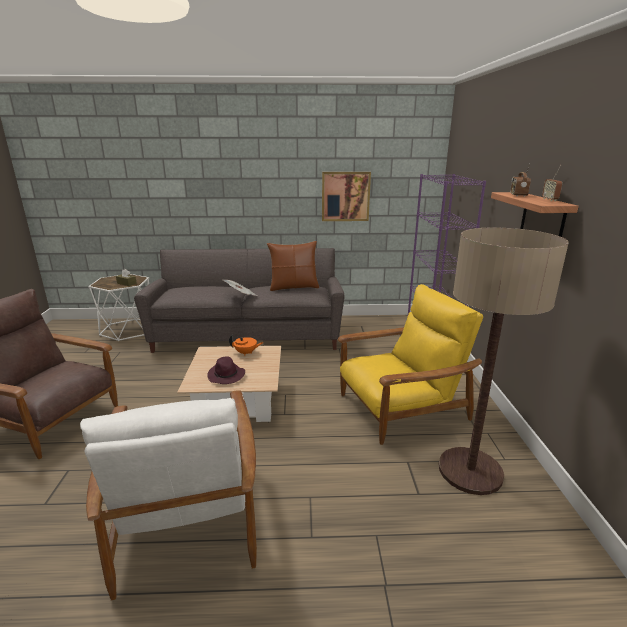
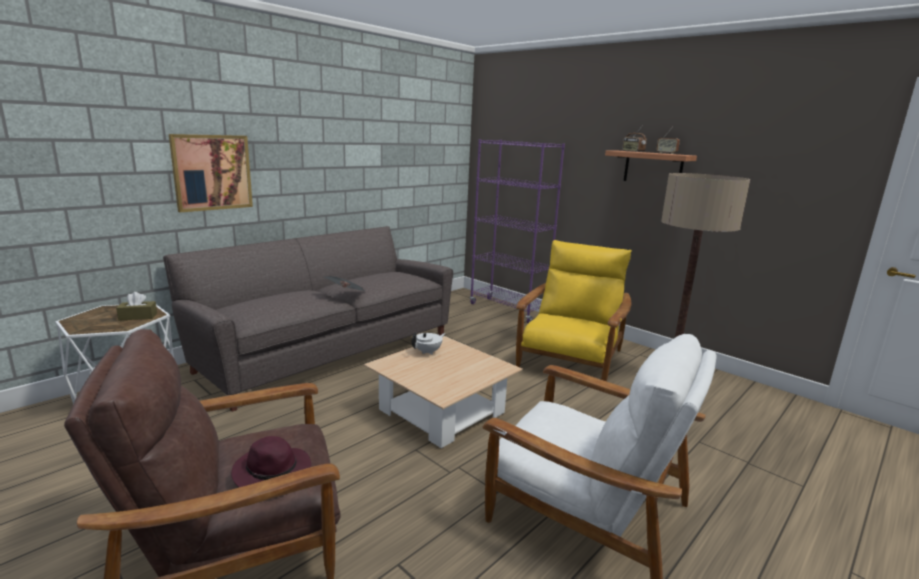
camera: 45 degrees left, 5 degrees down
(226, 376) = (456, 376): purple hat -> purple hat (273, 473)
(246, 353) = (428, 352): orange teapot -> white teapot
(294, 287) = (384, 275): brown pillow -> none
(345, 196) = (392, 165): picture -> picture (212, 172)

